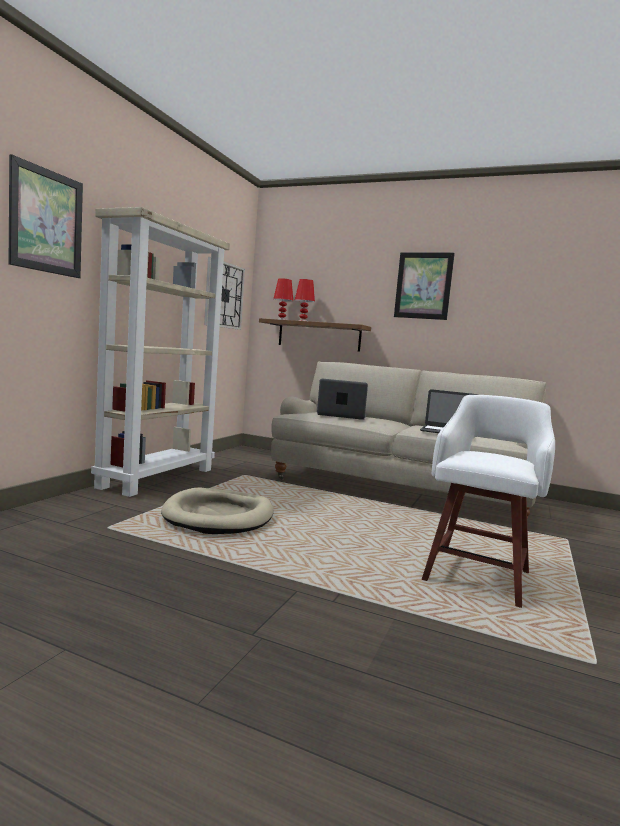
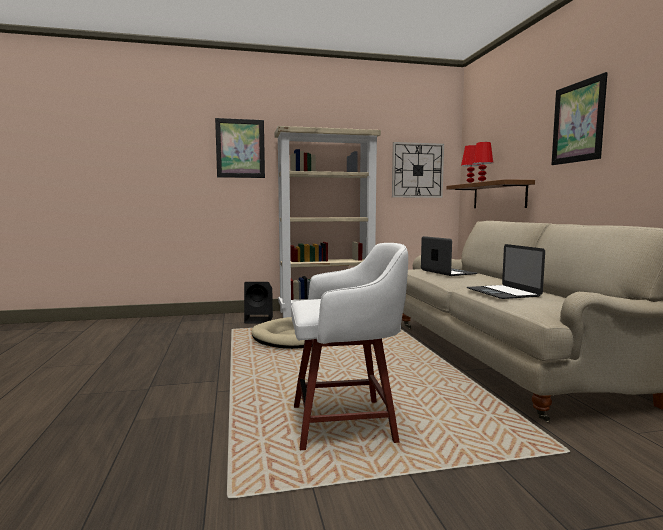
camera: 55 degrees right, 0 degrees up
(104, 506) = (259, 320): none -> black speaker

